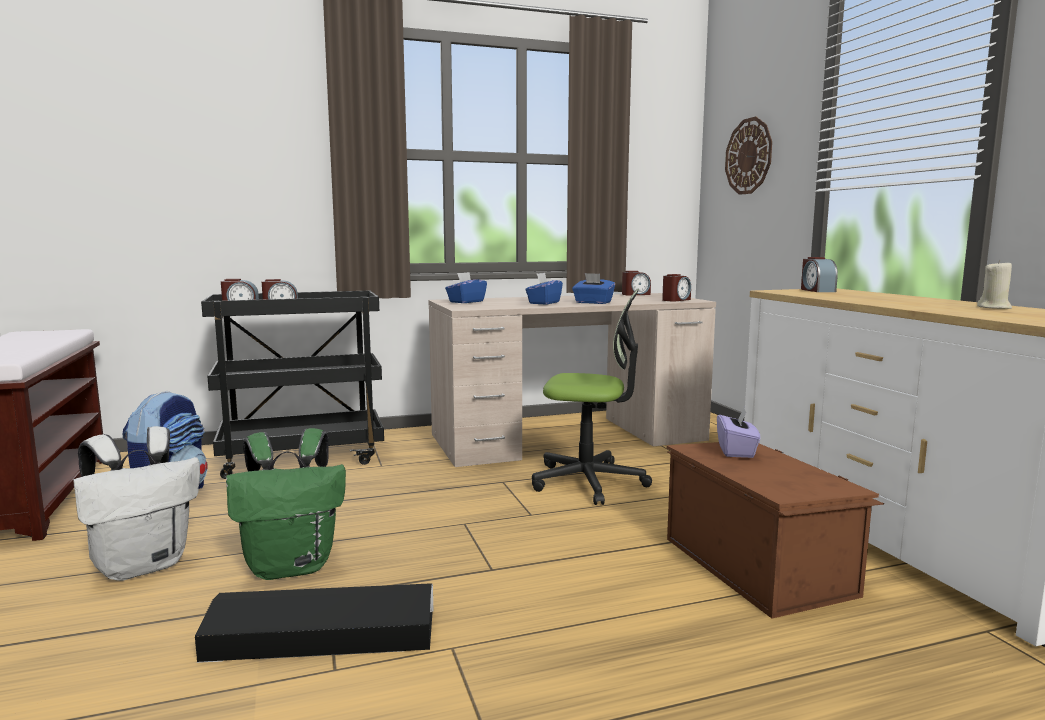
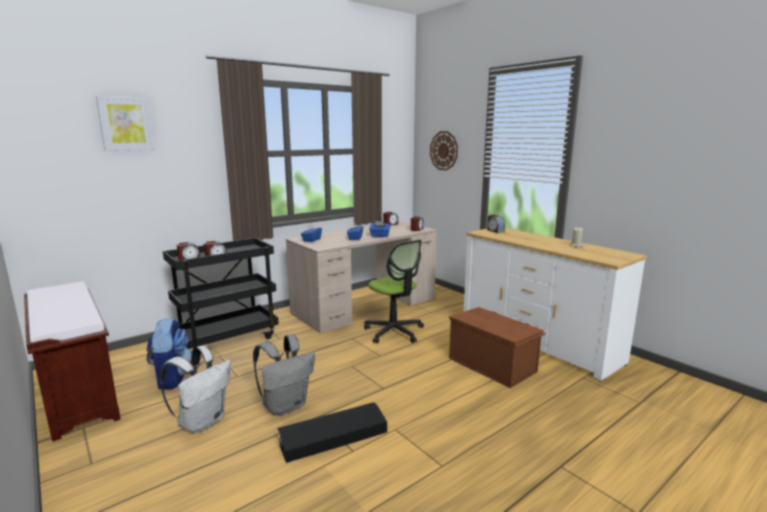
camera: 20 degrees left, 5 degrees up
(178, 92) = (126, 123): none -> picture
(293, 566) = (285, 406): green backpack -> grey backpack
(589, 481) = (394, 332): office chair -> office chair turned 60 degrees clockwise
(736, 451) = (479, 315): purple tissue box -> none

